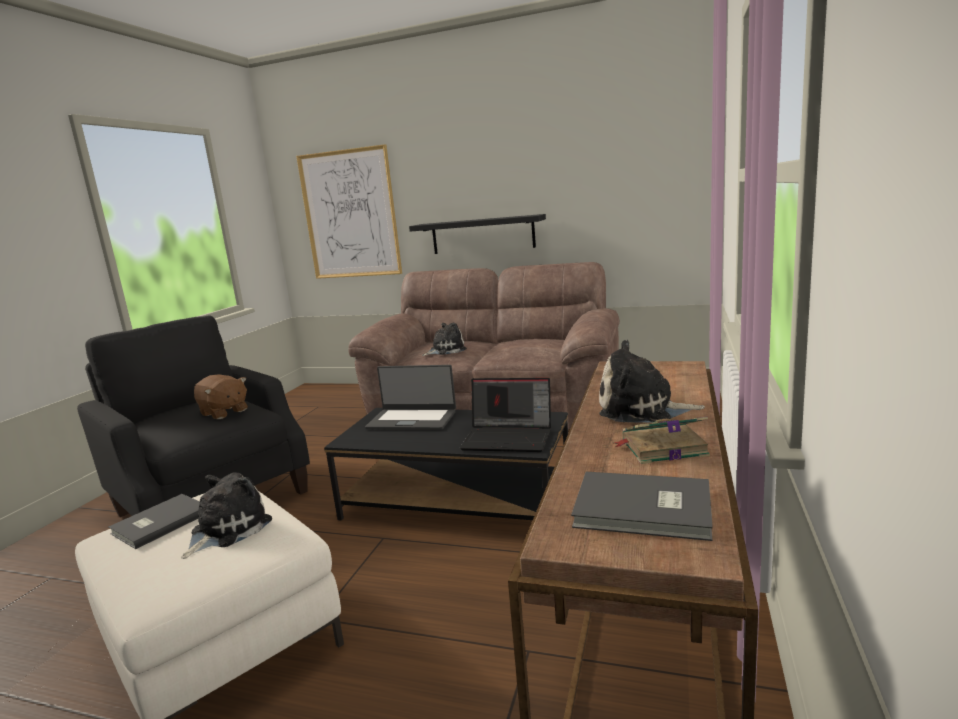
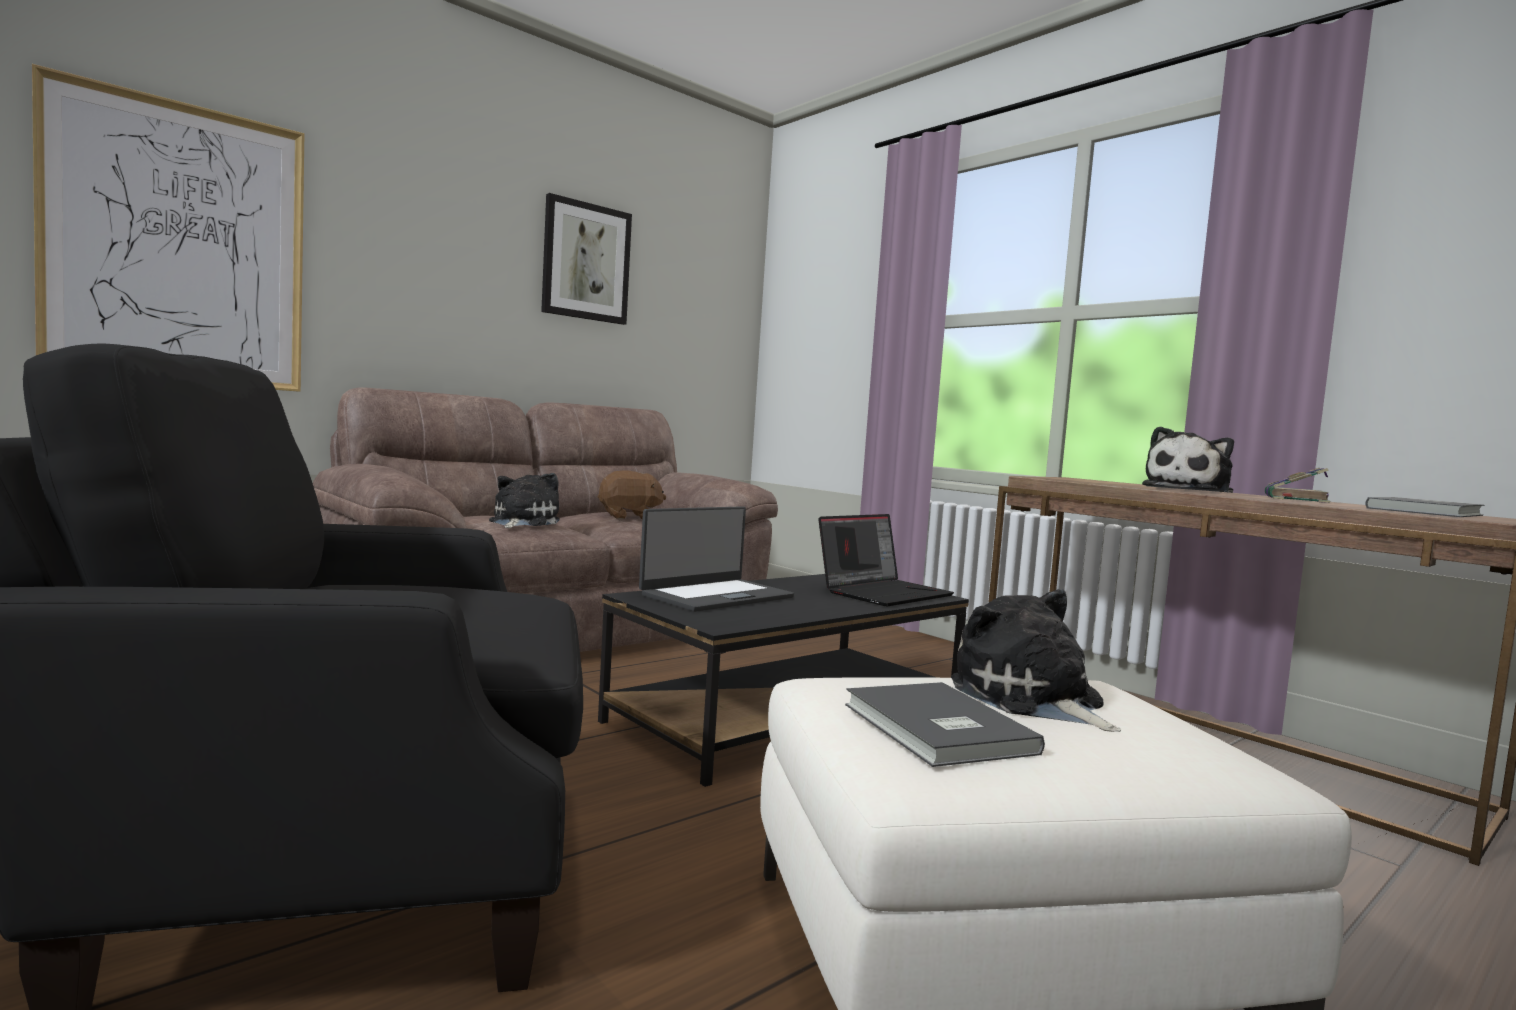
camera: 60 degrees left, 10 degrees down
(224, 412) = (469, 596): brown plush toy -> brown plush toy (629, 517)
(482, 235) = (475, 346): black shelf -> none
(549, 162) = (586, 262): none -> picture

